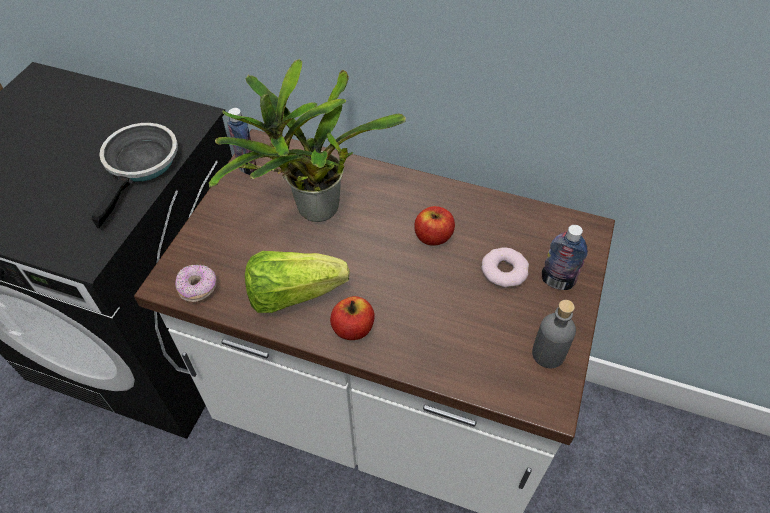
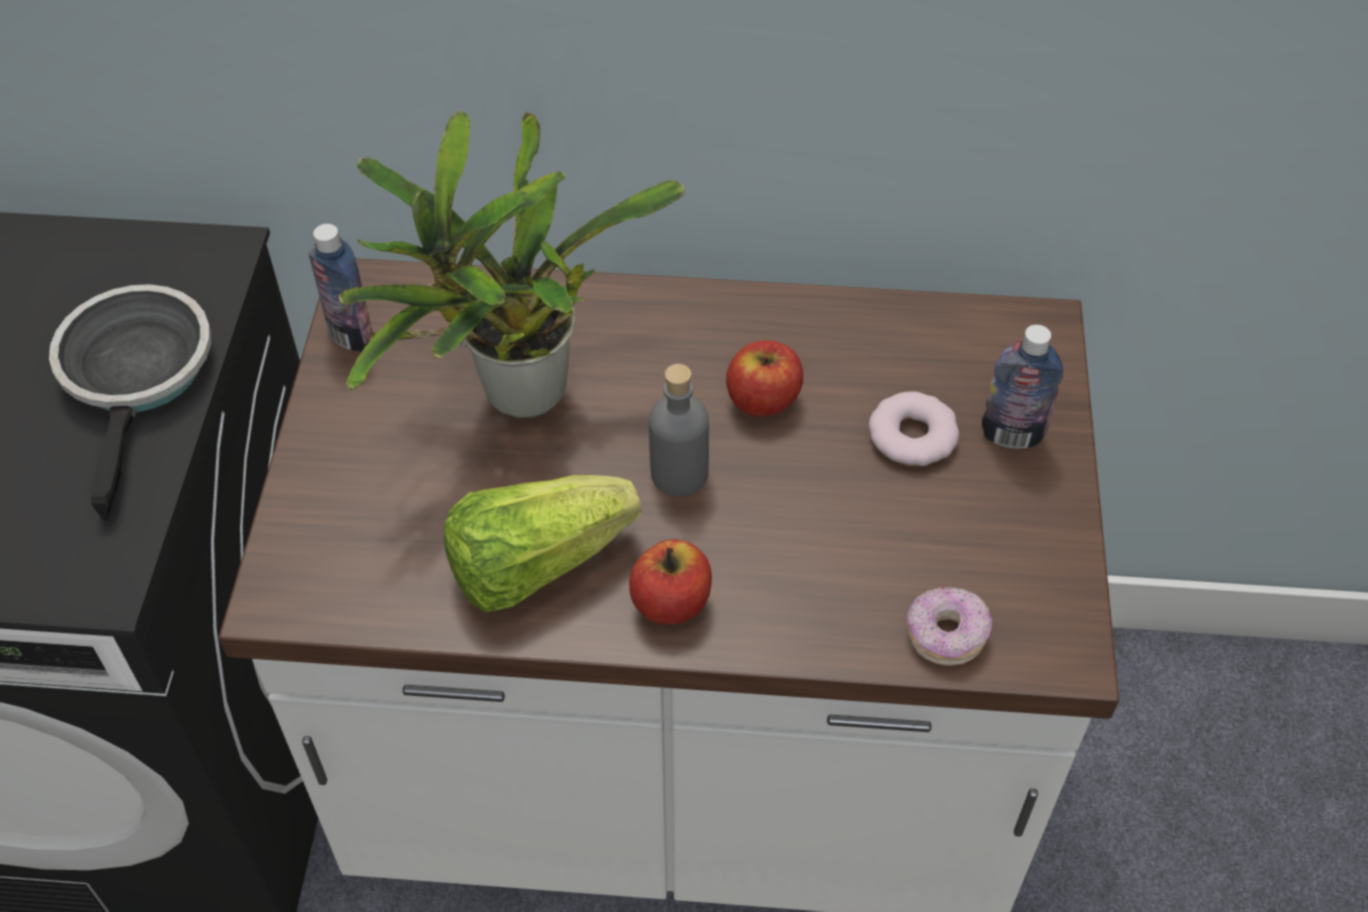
camera: 15 degrees left, 0 degrees up
(198, 288) = (344, 594): donut -> donut (945, 635)
(548, 354) = (1034, 568): grey bottle -> grey bottle (679, 473)

